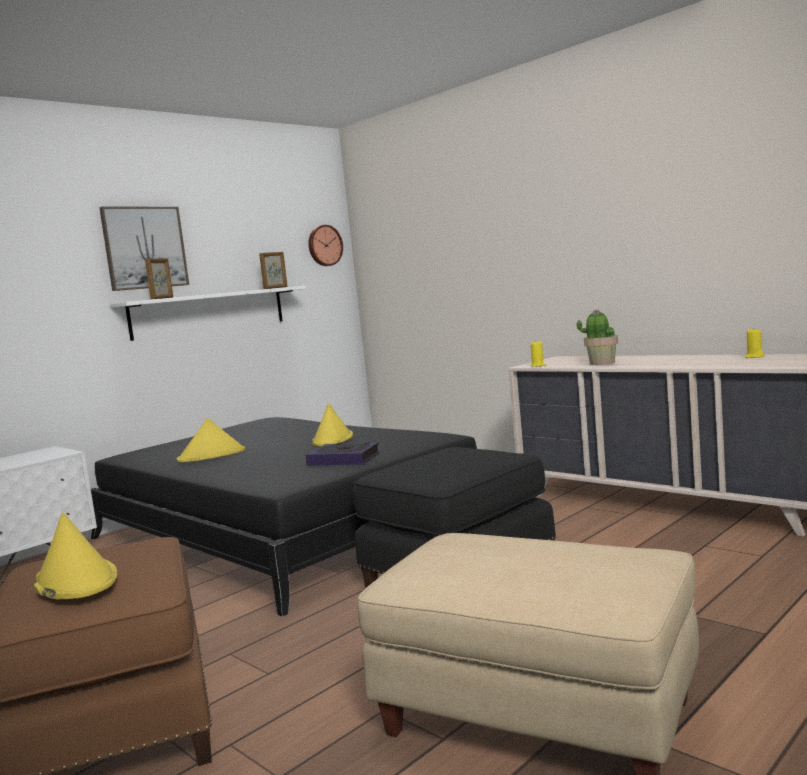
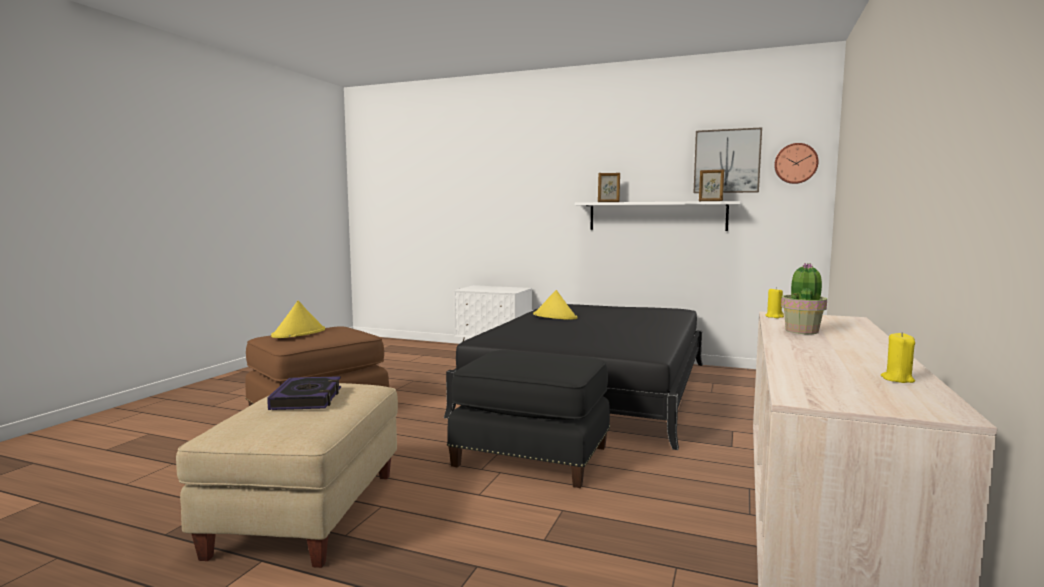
camera: 65 degrees right, 0 degrees up
(144, 248) = (612, 164): picture -> picture (727, 161)
(332, 440) = (616, 331): yellow hat -> none
(344, 459) = (557, 341): book -> book (307, 399)

